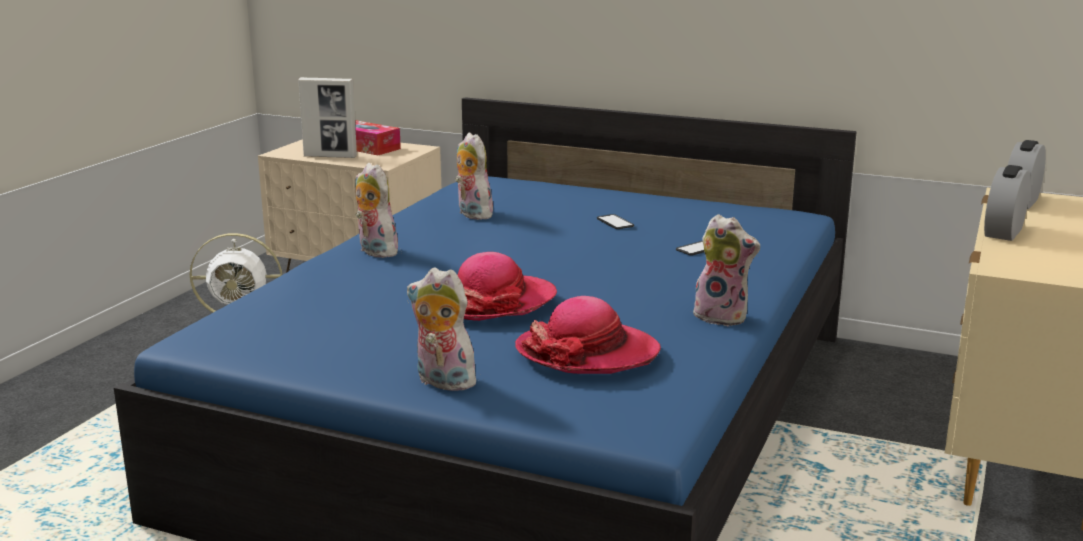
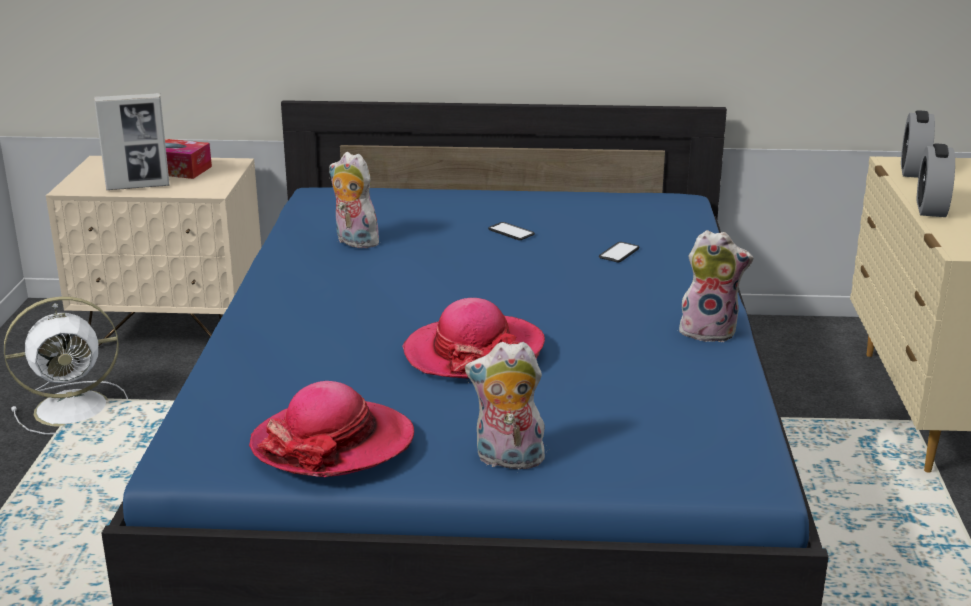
camera: 20 degrees left, 5 degrees up
(374, 251) = (286, 306): plush toy -> none
(587, 353) = (621, 397): hat -> hat (333, 444)

